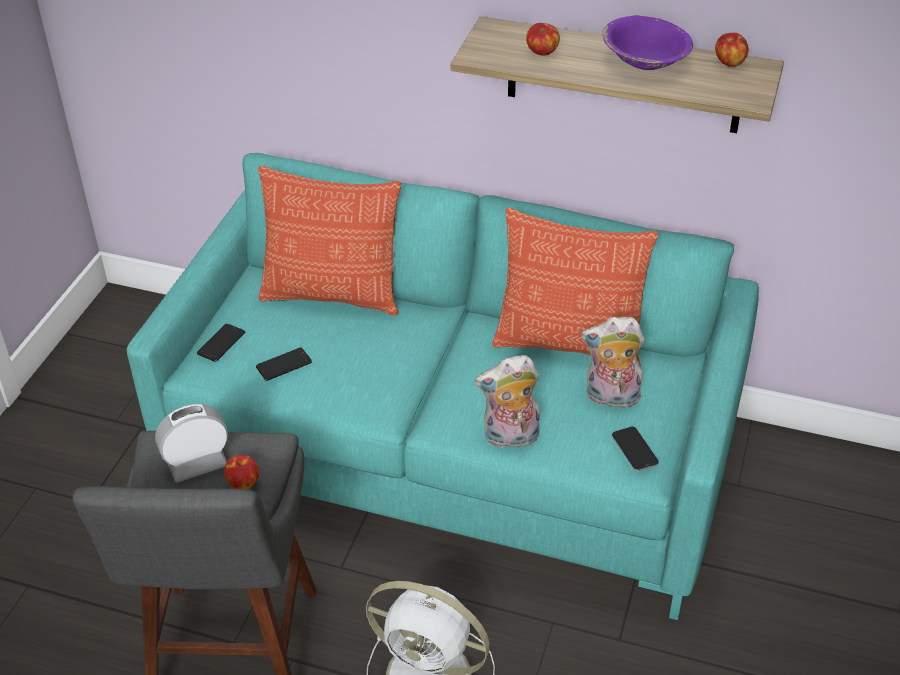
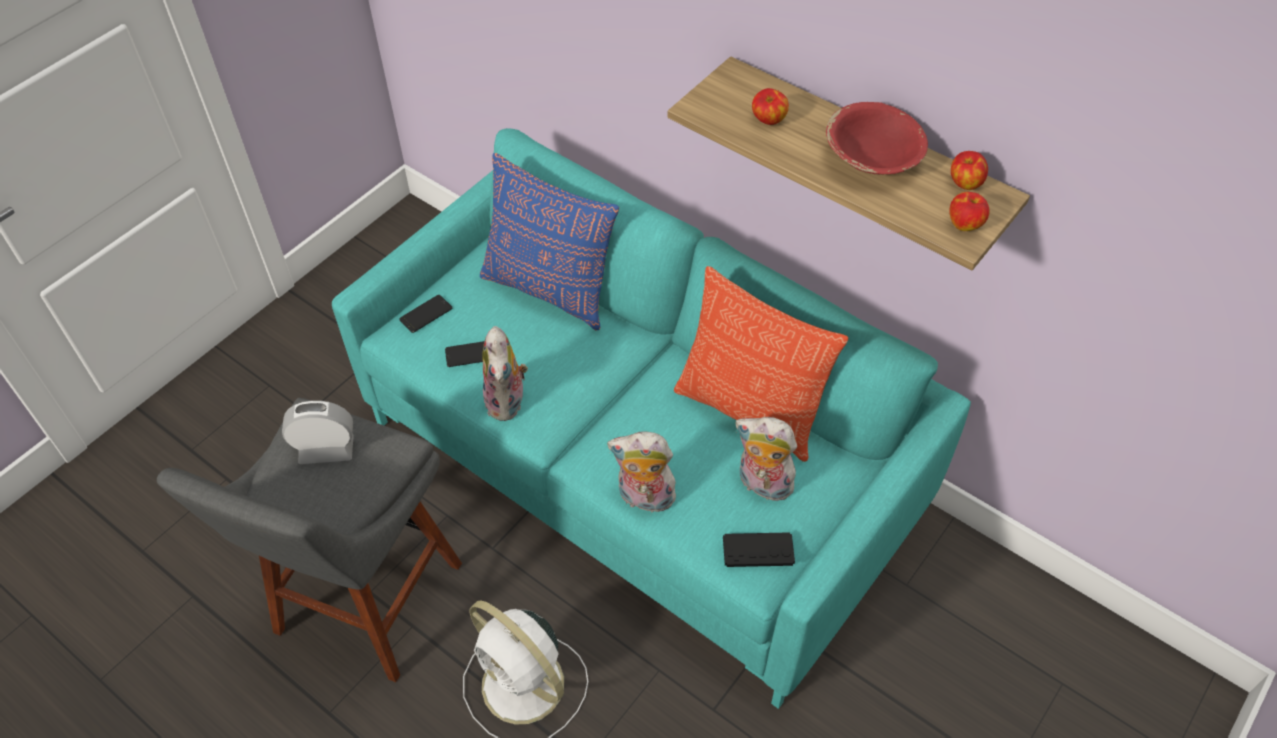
camera: 20 degrees right, 10 degrees up
(244, 483) = (357, 483): apple -> apple (965, 224)
(333, 295) = (550, 290): orange pillow -> blue pillow
(340, 395) = (508, 402): none -> plush toy
(634, 449) = (758, 550): phone -> black game controller
(645, 62) = (872, 159): purple bowl -> red bowl

